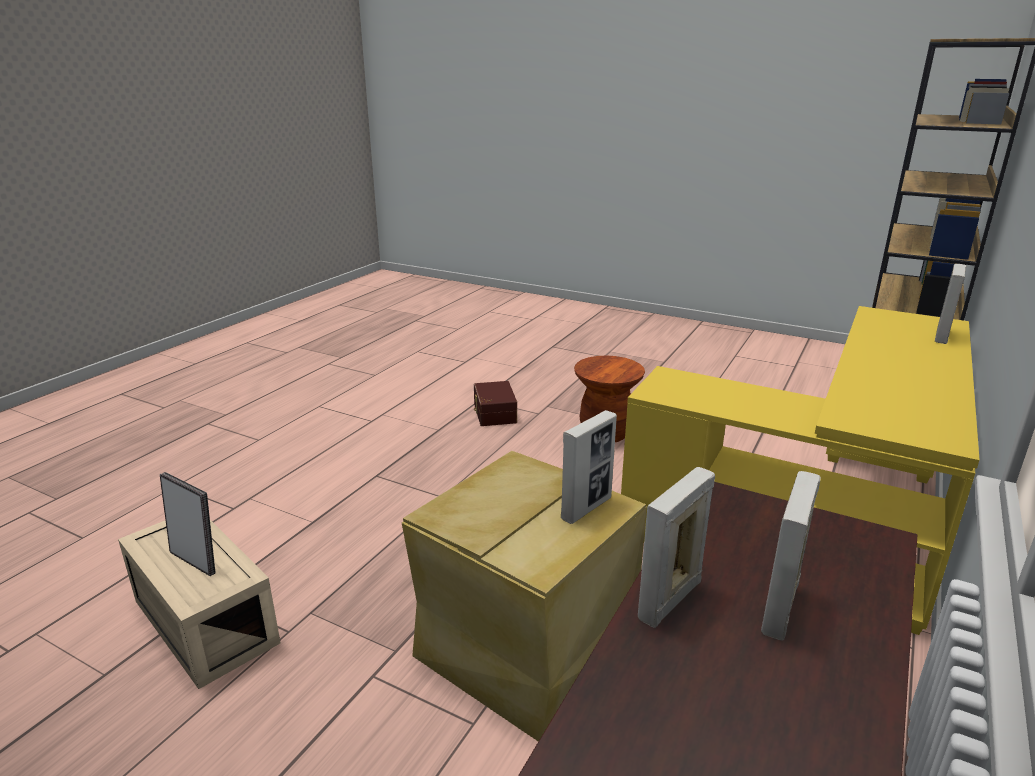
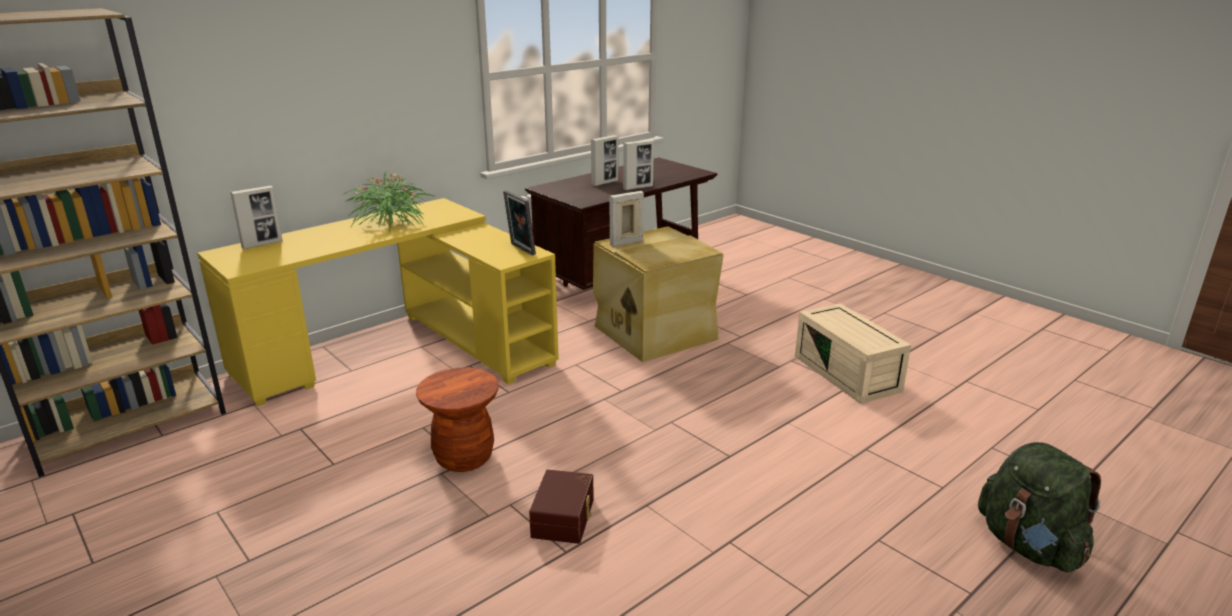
camera: 160 degrees left, 0 degrees up
(136, 455) = (1029, 546): none -> green backpack
(196, 560) = (848, 326): picture frame -> picture frame (520, 249)
(902, 386) = (390, 223): none -> potted plant

